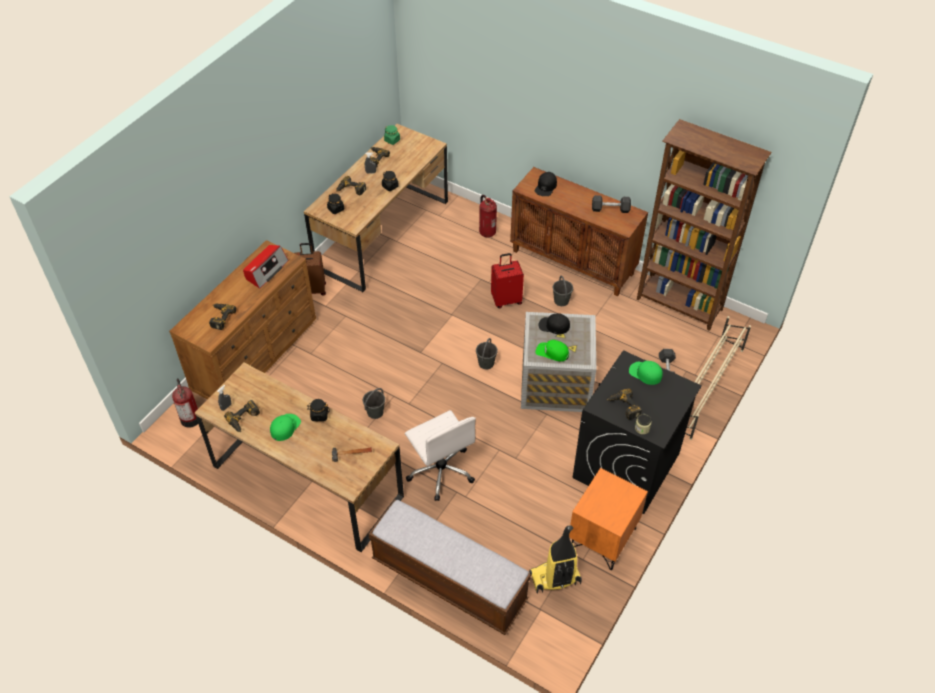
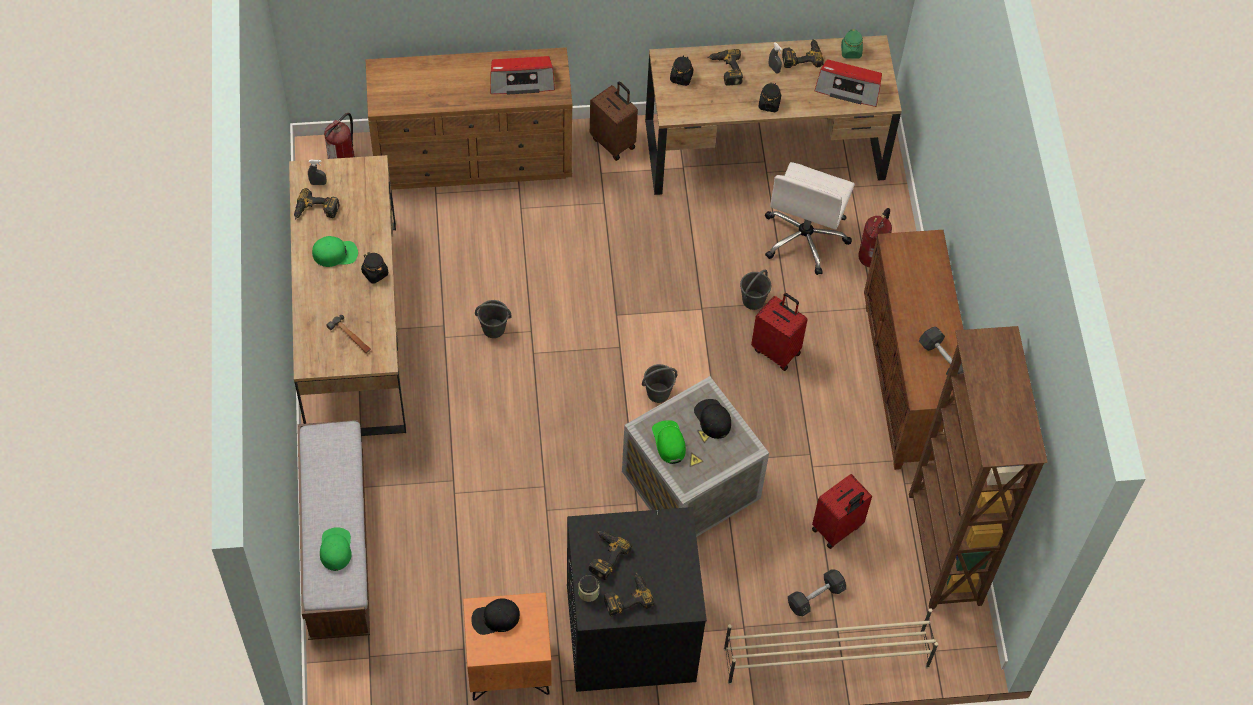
camera: 50 degrees right, 10 degrees up
(219, 317) = (420, 89): power drill -> power drill (626, 596)
(413, 153) = (848, 88): none -> radio
(441, 471) = (468, 446): white office chair -> white office chair (805, 238)
(546, 187) = (918, 265): black cap -> black cap (495, 618)
(555, 579) = (418, 649): vacuum cleaner -> none
(561, 300) = (829, 411): grey bucket -> grey bucket (753, 300)
(633, 338) = (837, 529): none -> red suitcase
(645, 373) = (675, 550): green cap -> green cap (335, 549)

